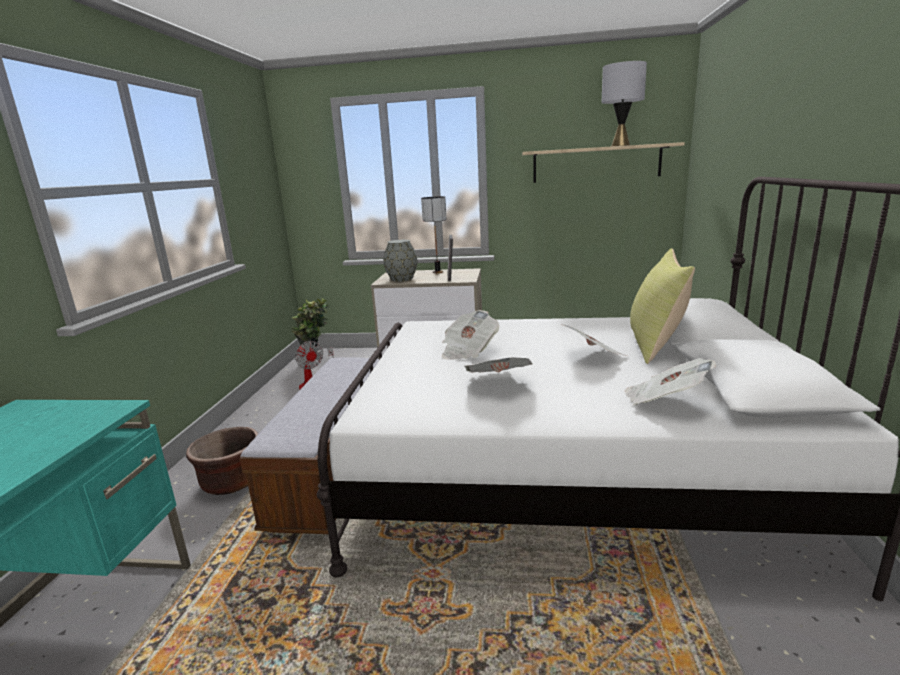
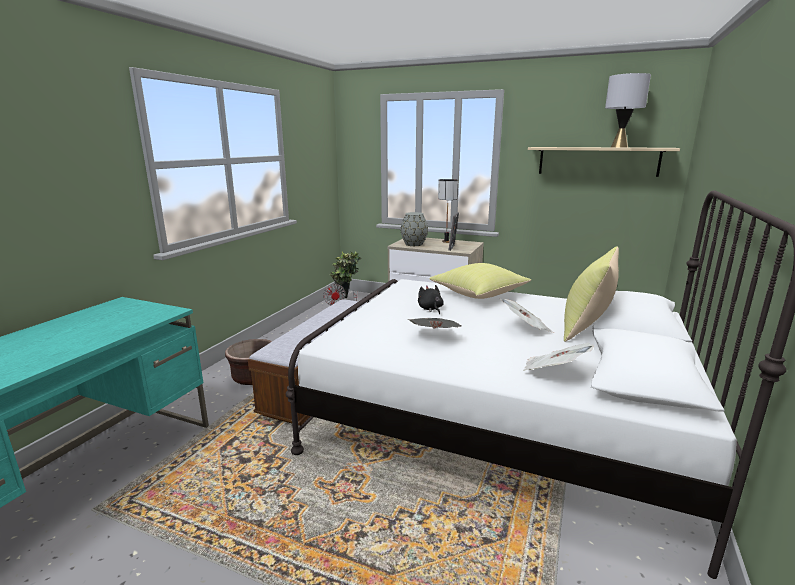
camera: 15 degrees right, 0 degrees up
(468, 351) = (430, 309): newspaper -> black plush toy
(511, 326) = (479, 294): none -> yellow pillow

